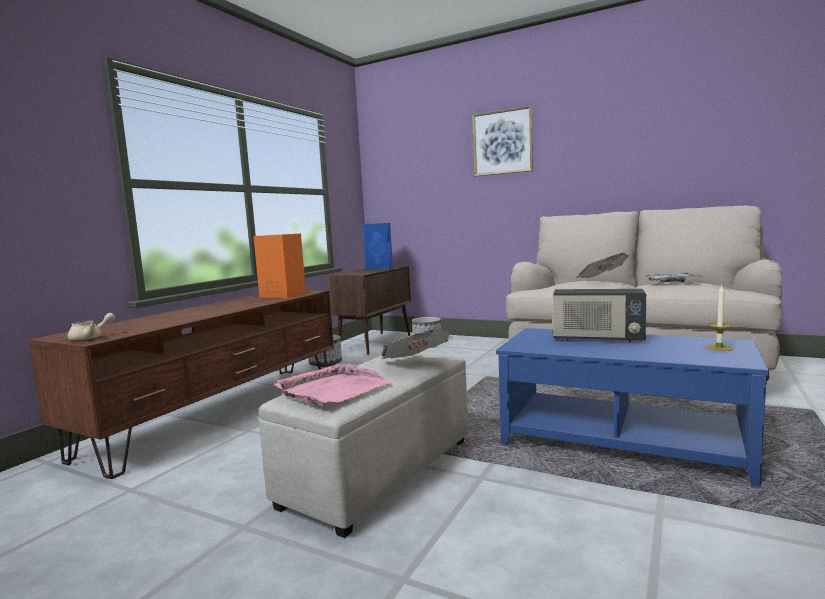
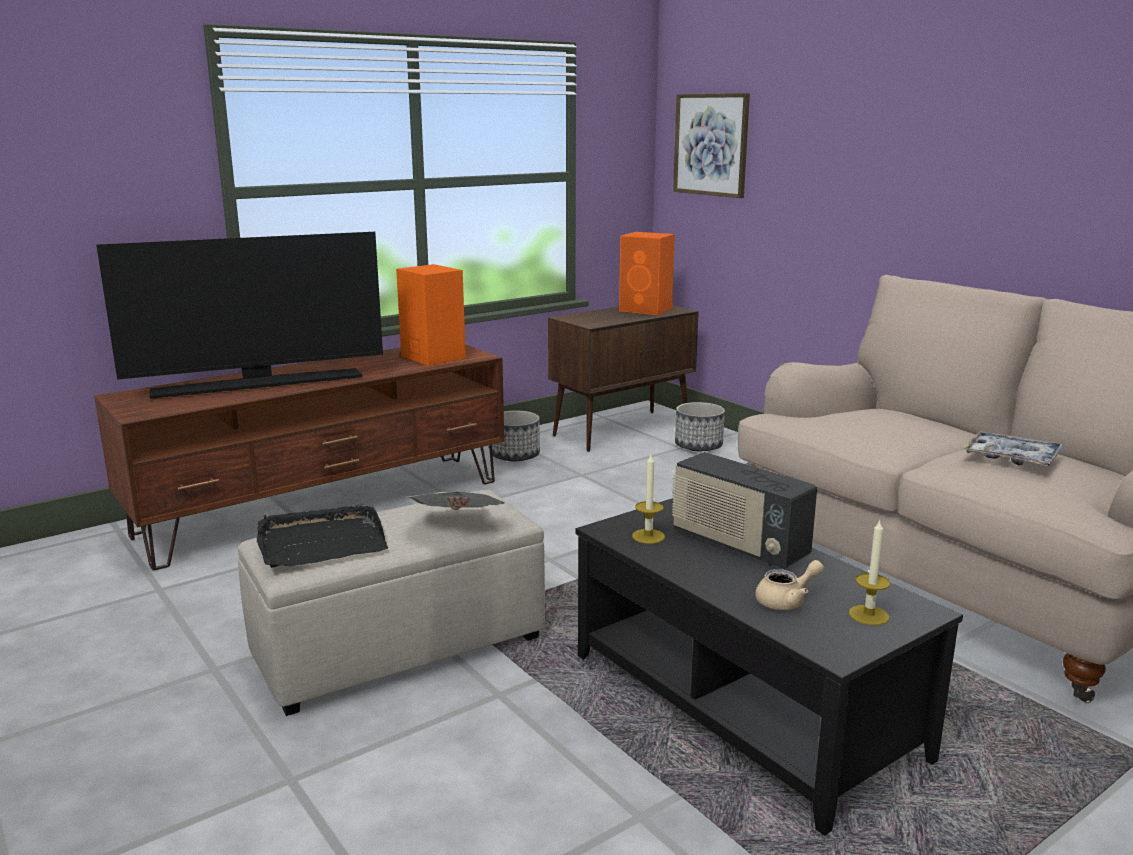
camera: 25 degrees right, 10 degrees up
(91, 338) = (141, 408): beige teapot -> beige teapot (787, 601)
(175, 317) = (259, 384): none -> television
(332, 389) = (320, 542): pink tray -> black tray
(380, 268) = (647, 310): blue speaker -> orange speaker
(502, 142) = (868, 114): picture -> picture (711, 144)
(544, 344) = (648, 536): none -> candle
(602, 280) = (910, 423): newspaper -> none
(622, 441) = (744, 704): blue coffee table -> black coffee table

